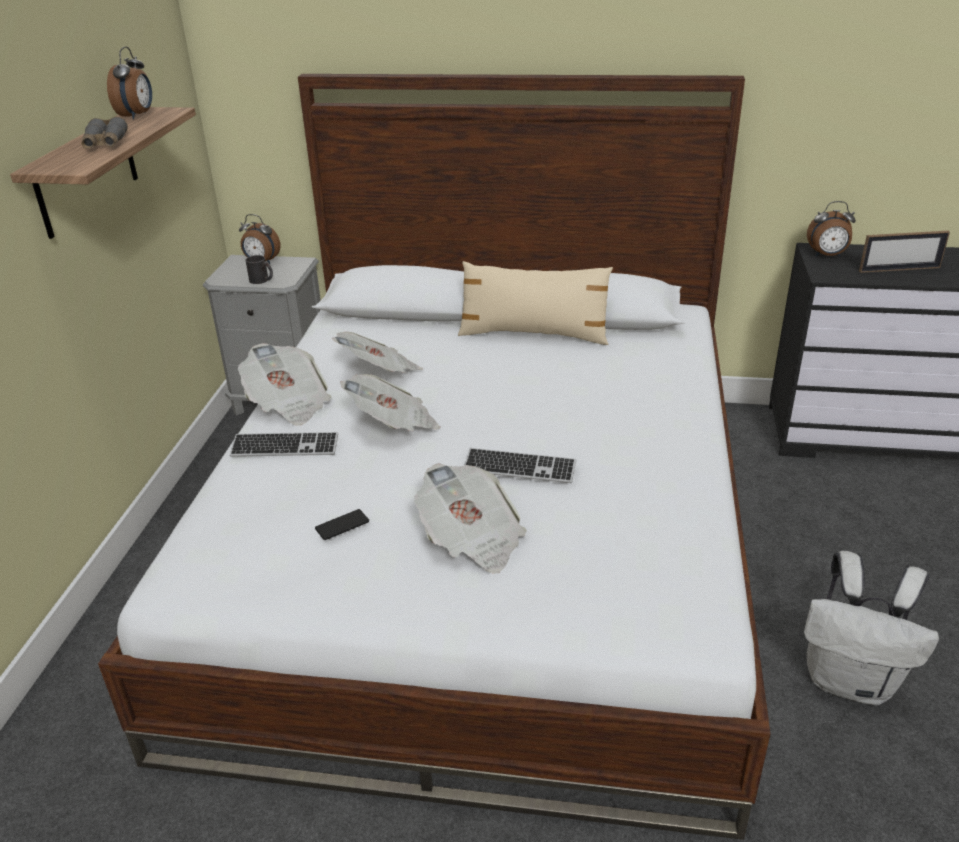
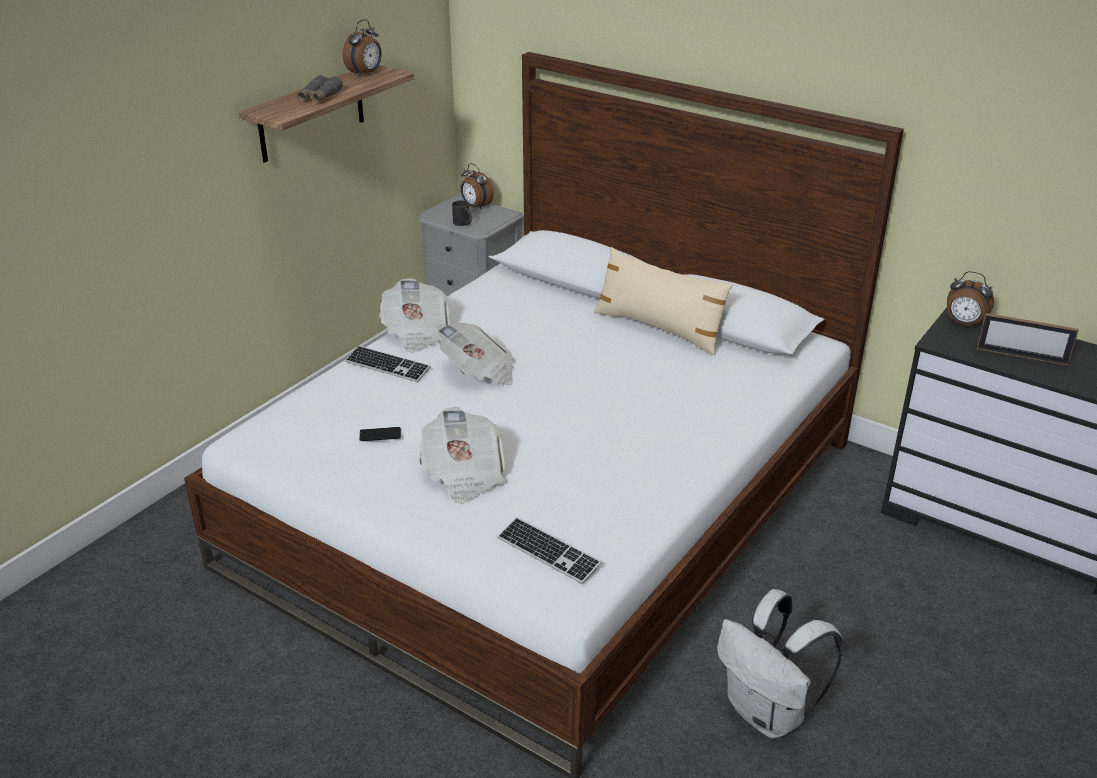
camera: 25 degrees right, 0 degrees up
(380, 372) = (504, 327): newspaper -> none
(519, 468) = (543, 434): keyboard -> keyboard (548, 552)

